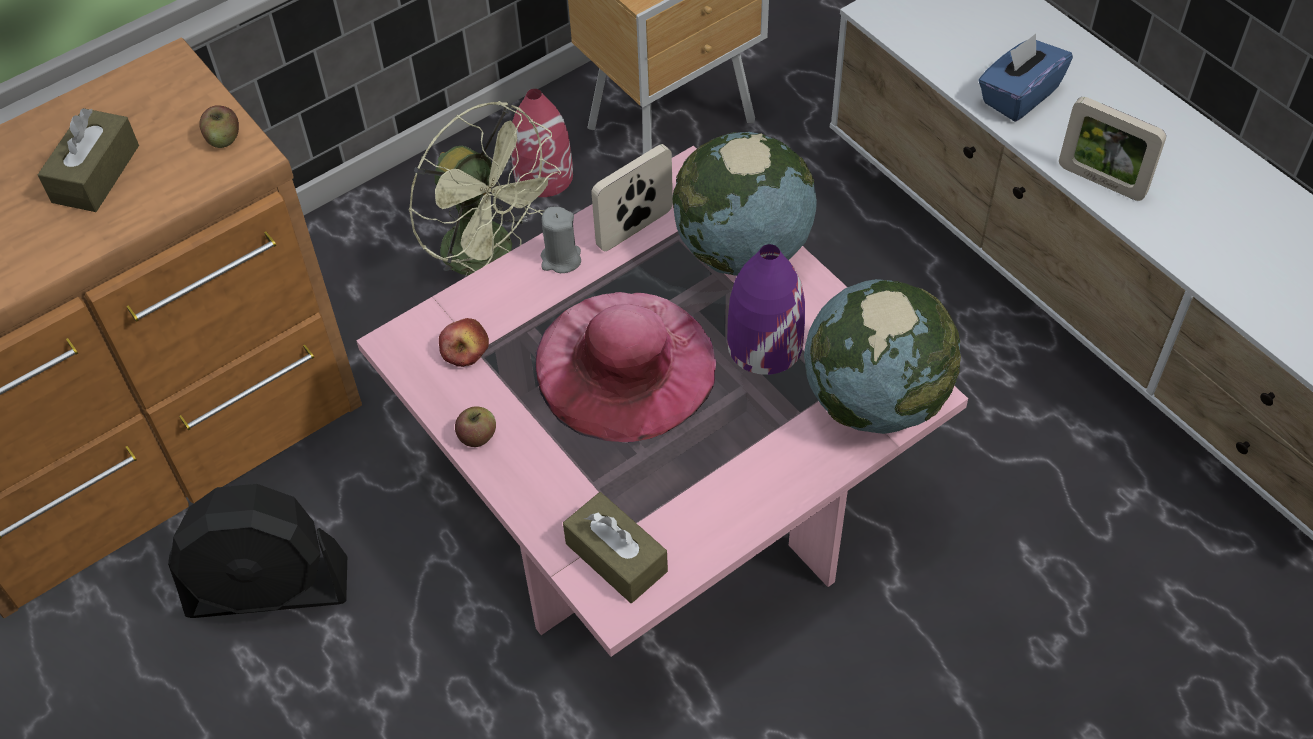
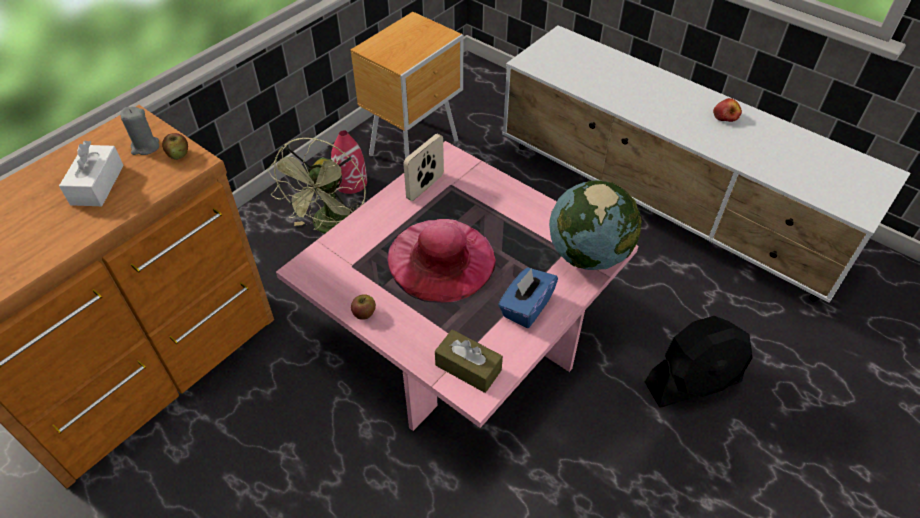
camera: 15 degrees left, 5 degrees down
(96, 174) = (97, 185): brown tissue box -> white tissue box
(269, 588) = (239, 436): black fan -> black fan (693, 382)
(465, 350) = (344, 266): apple -> apple (725, 116)
(491, 256) = (331, 228): green fan -> green fan turned 75 degrees clockwise
(561, 259) = (387, 209): grey candle -> grey candle (145, 147)
(742, 250) = (489, 189): globe -> none
(764, 345) = (517, 236): purple vase -> none
(1019, 95) = (613, 91): blue tissue box -> blue tissue box (526, 307)
(1101, 181) = (671, 125): picture frame -> none

